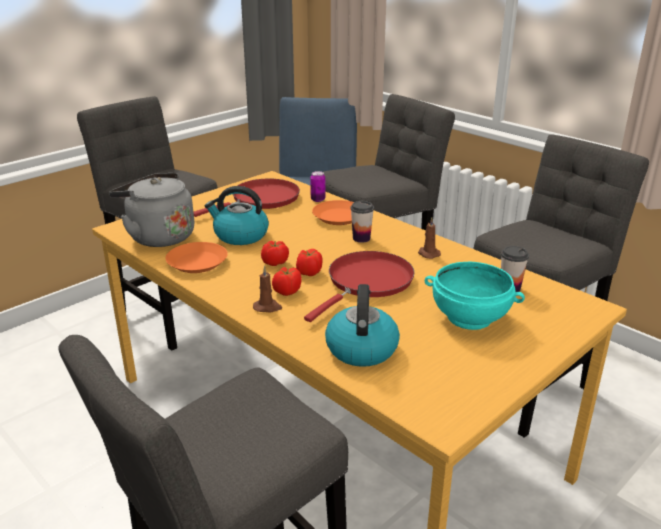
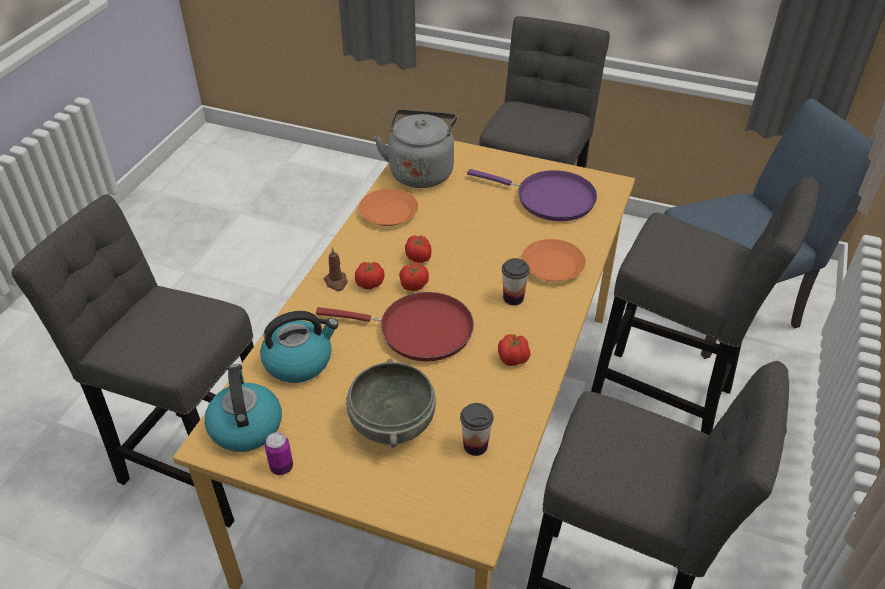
camera: 65 degrees right, 15 degrees up
(240, 235) = (458, 216): kettle -> kettle (245, 426)
(261, 200) = (549, 199): red frying pan -> purple frying pan
(318, 199) = (585, 236): can -> can (281, 467)
(428, 254) = (513, 359): brown candle -> tomato
(469, 318) = (391, 424): turquoise bowl -> grey bowl

